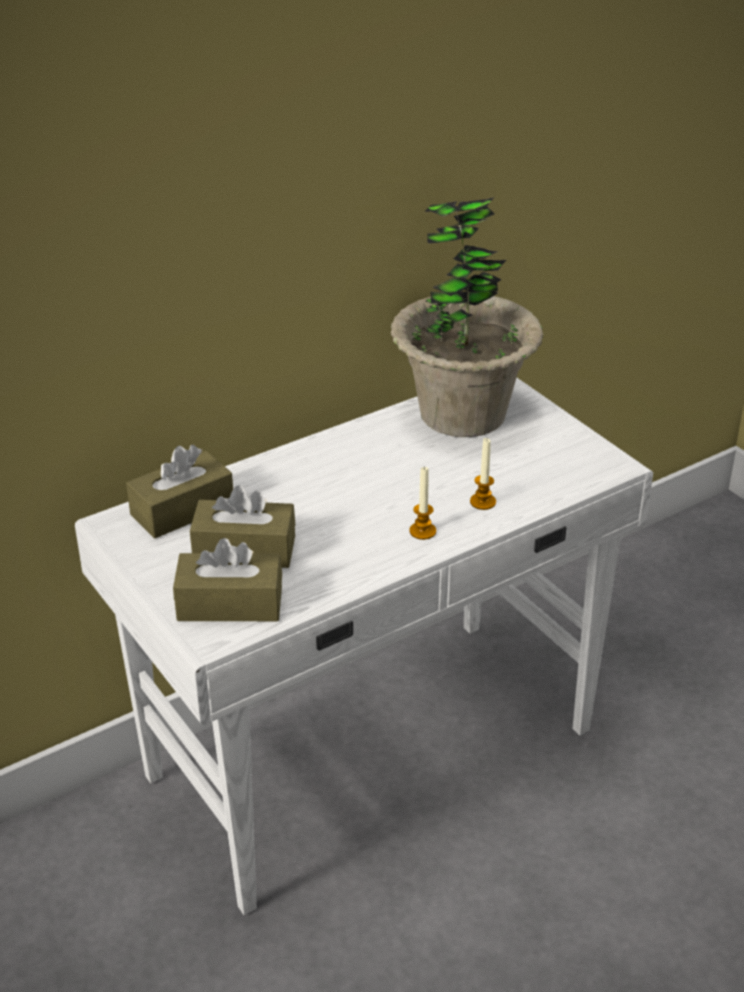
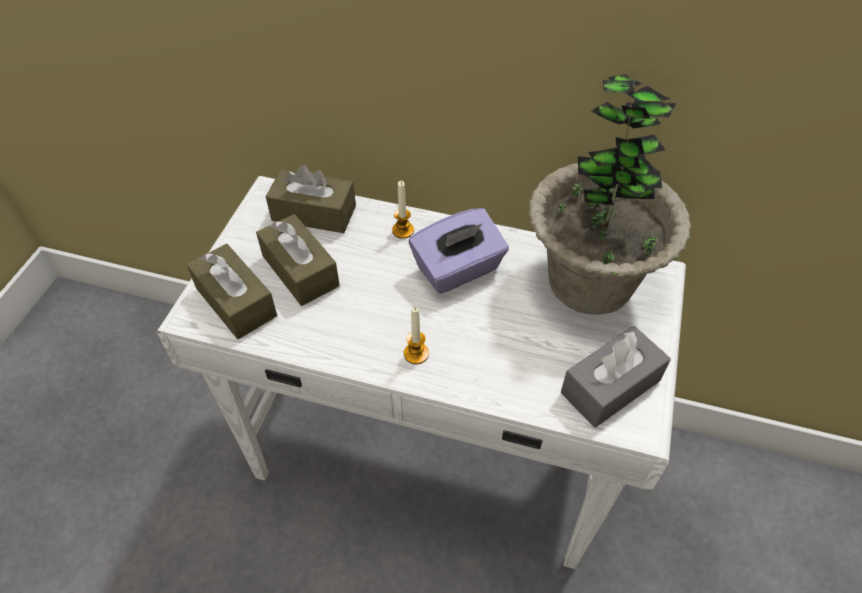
camera: 50 degrees right, 15 degrees up
(364, 467) = (458, 269): none -> purple tissue box
(483, 502) = (491, 367): candle -> candle (403, 230)
(567, 459) = (610, 386): none -> grey tissue box

